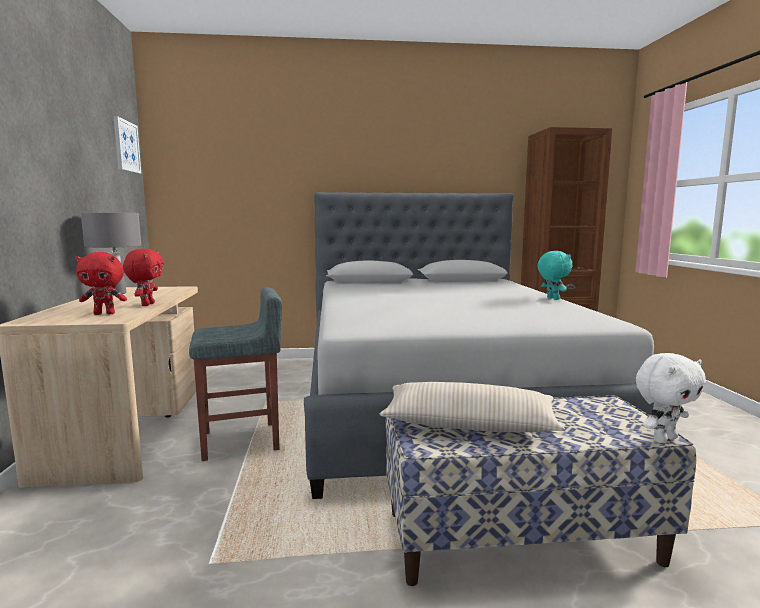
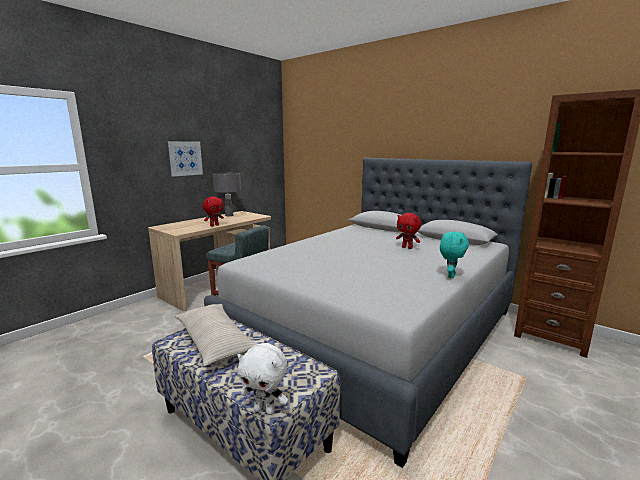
camera: 45 degrees right, 5 degrees up
(105, 313) = (187, 228): red plush toy -> red plush toy (407, 247)
(126, 146) = (266, 131): picture -> picture (185, 158)

